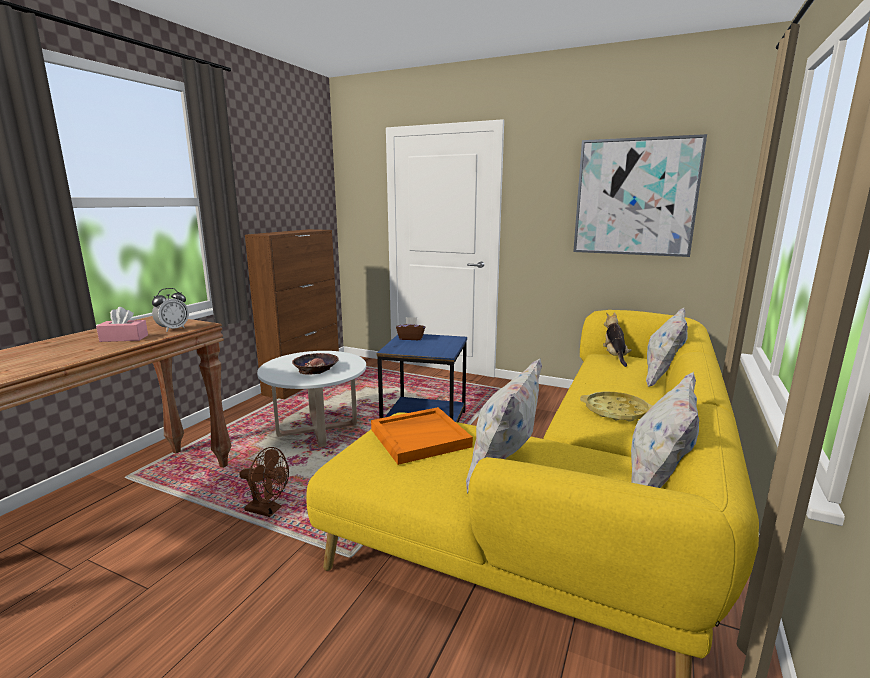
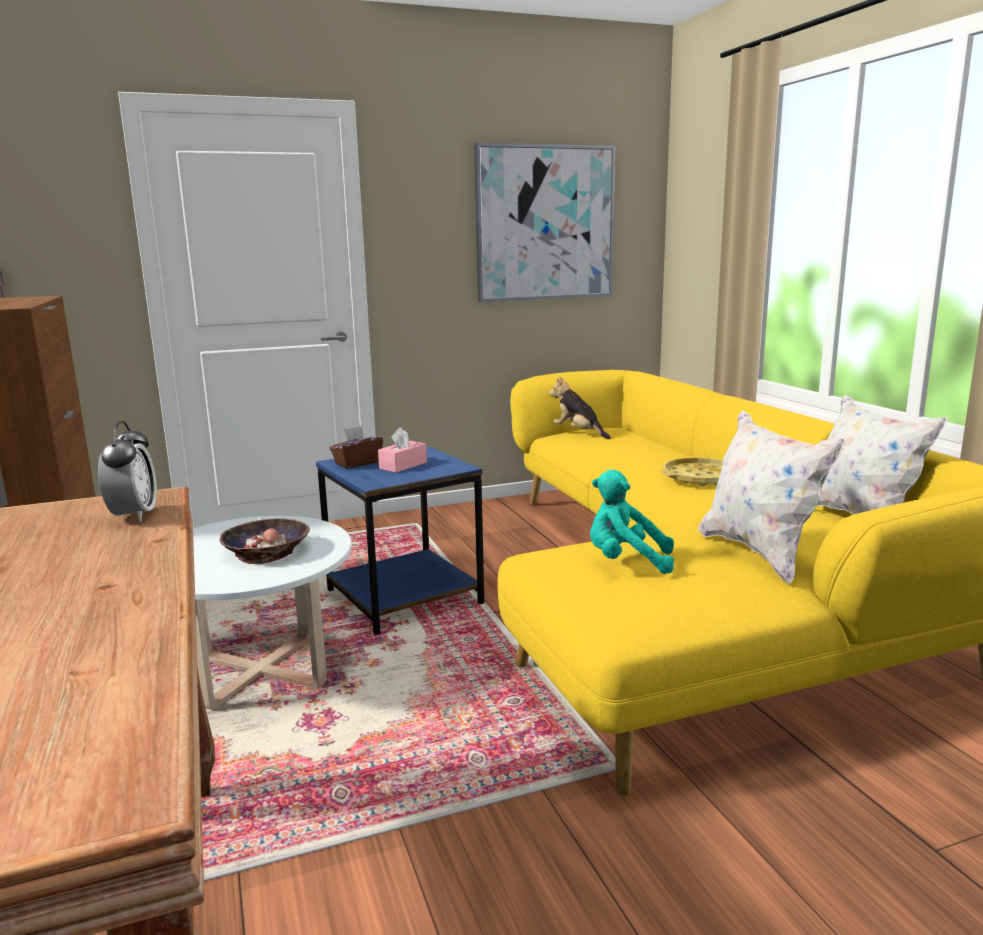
camera: 45 degrees left, 0 degrees up
(124, 338) = (93, 554): pink tissue box -> pink tissue box (403, 465)
(268, 510) = (415, 794): brown fan -> none
(420, 437) = (626, 562): orange tray -> turquoise plush toy
(662, 377) = (655, 440): white pillow -> none

